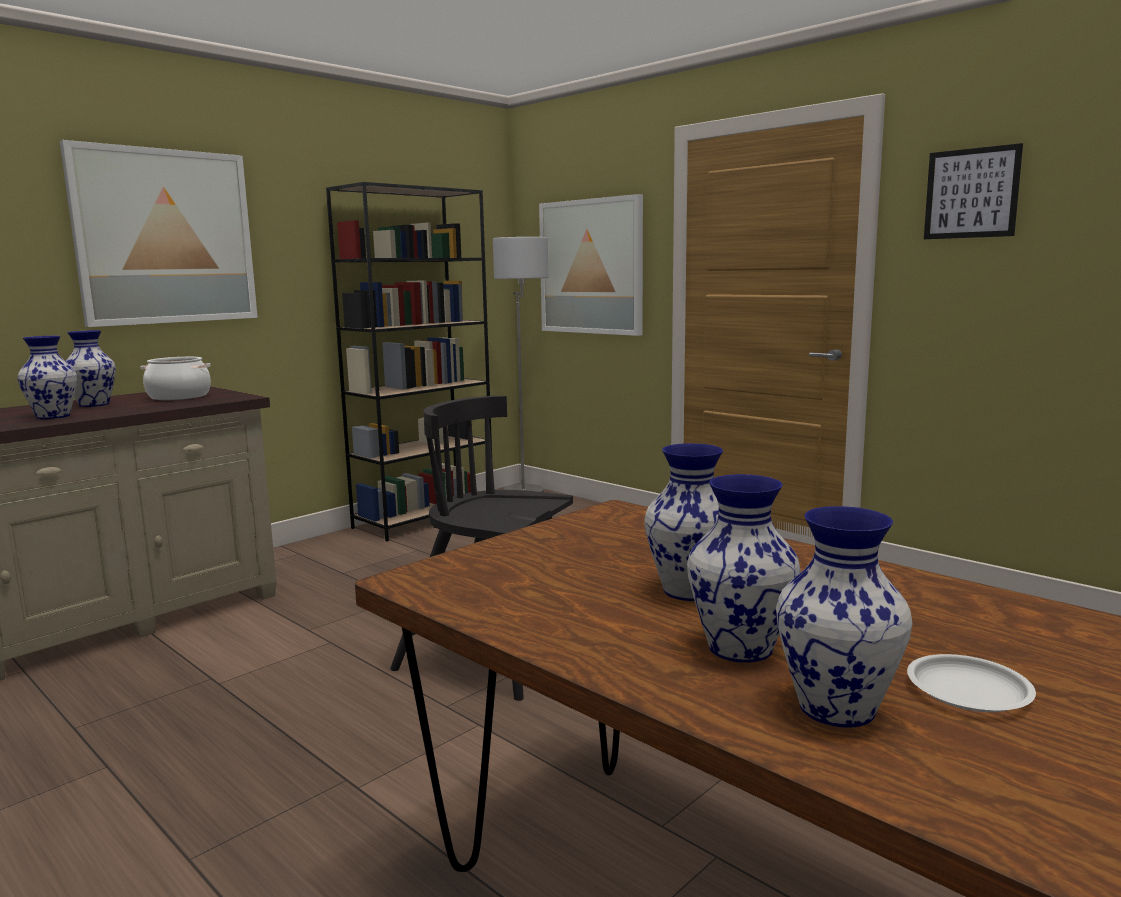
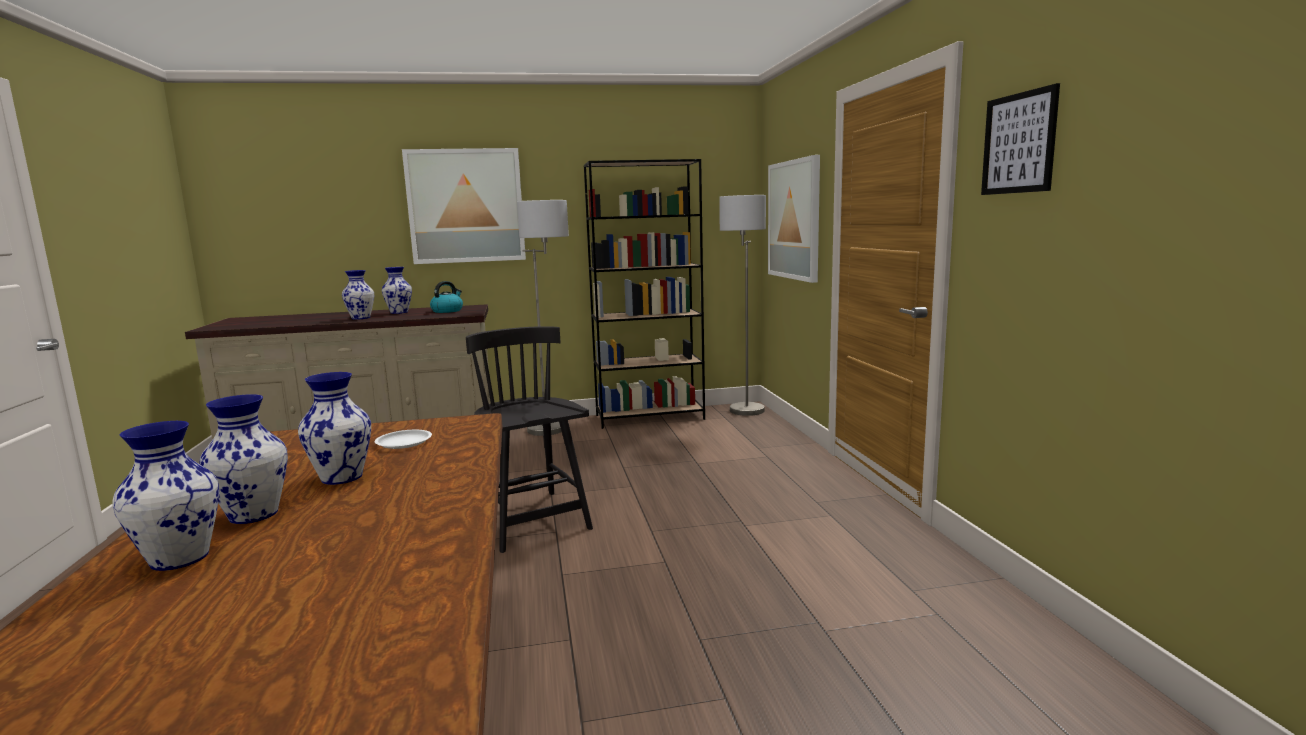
camera: 35 degrees right, 0 degrees up
(178, 397) = (447, 311): cooking pot -> kettle
(327, 557) = (553, 432): none -> grey floor lamp
(968, 691) = (249, 576): white plate -> white plate (403, 443)

